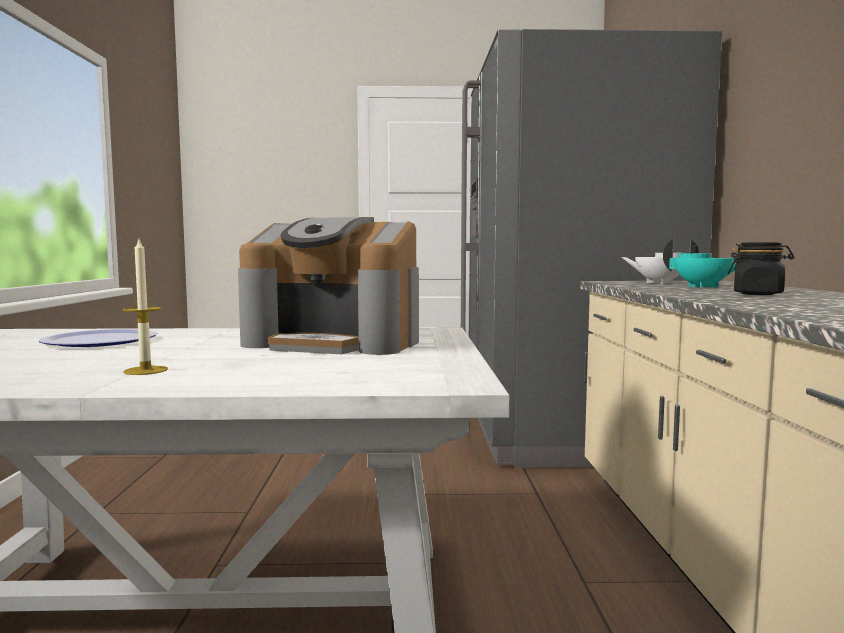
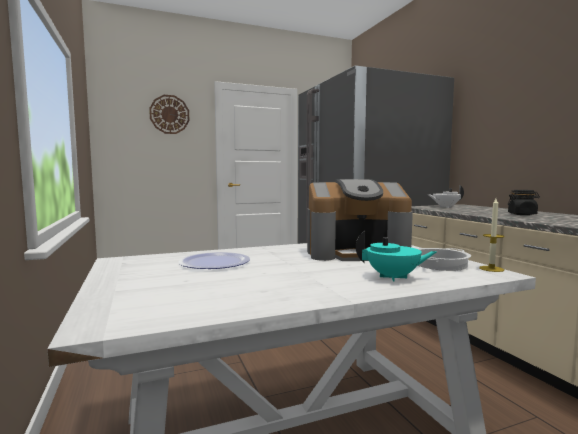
camera: 20 degrees left, 0 degrees up
(145, 370) = (325, 282): candle -> candle (491, 269)
(289, 142) = (169, 114): none -> wall clock
(405, 365) = (440, 264): none -> cooking pot
(703, 286) = (477, 209): turquoise teapot -> turquoise teapot (393, 277)

